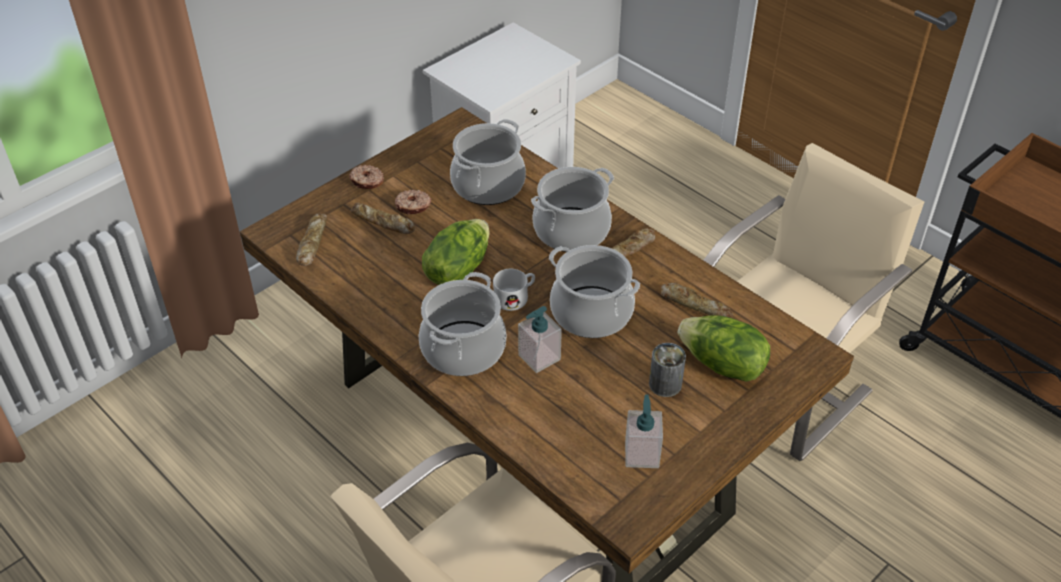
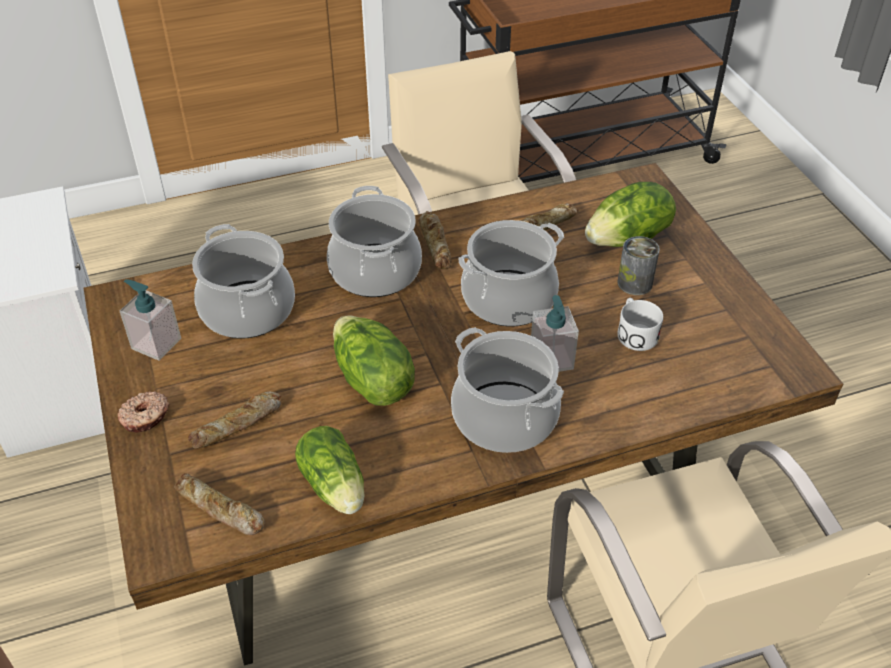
camera: 65 degrees left, 0 degrees up
(354, 286) = (335, 488): none -> lettuce
(413, 206) = (231, 387): donut -> none
(515, 297) = (449, 347): white mug -> white mug (635, 332)
(641, 454) = (718, 330): soap dispenser -> soap dispenser (156, 343)

